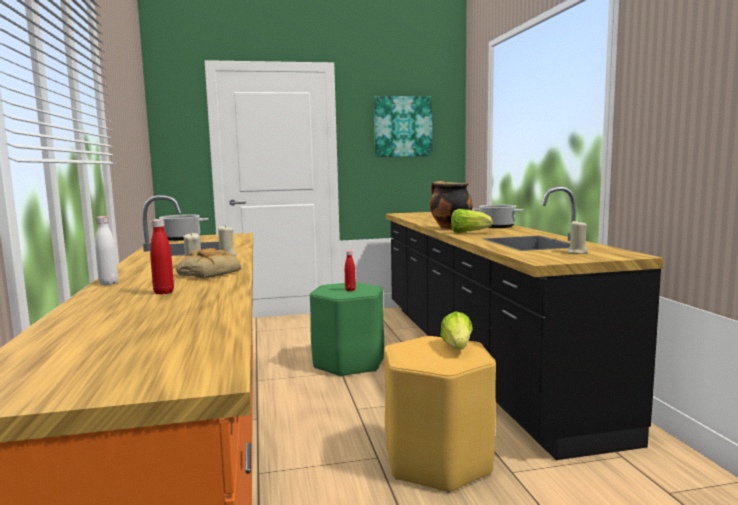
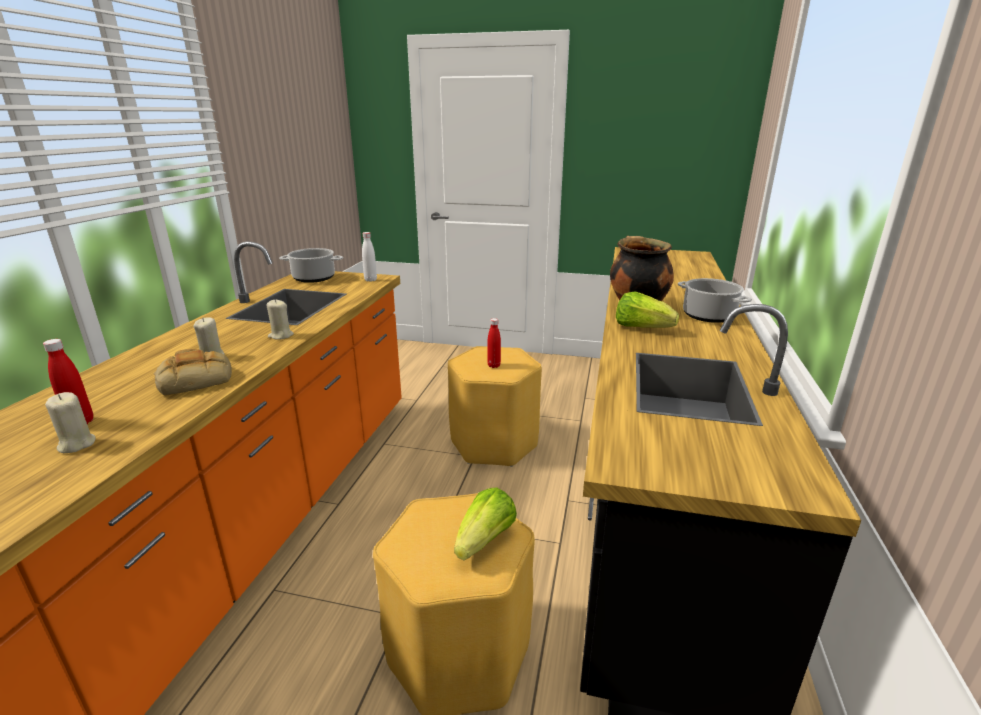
camera: 25 degrees right, 15 degrees up
(108, 283) = (85, 380): white bottle -> white bottle (370, 280)
(349, 363) = (494, 443): green stool -> yellow stool
(402, 126) = (659, 125): picture -> none
(577, 252) = (718, 446): beige candle -> beige candle (76, 444)

